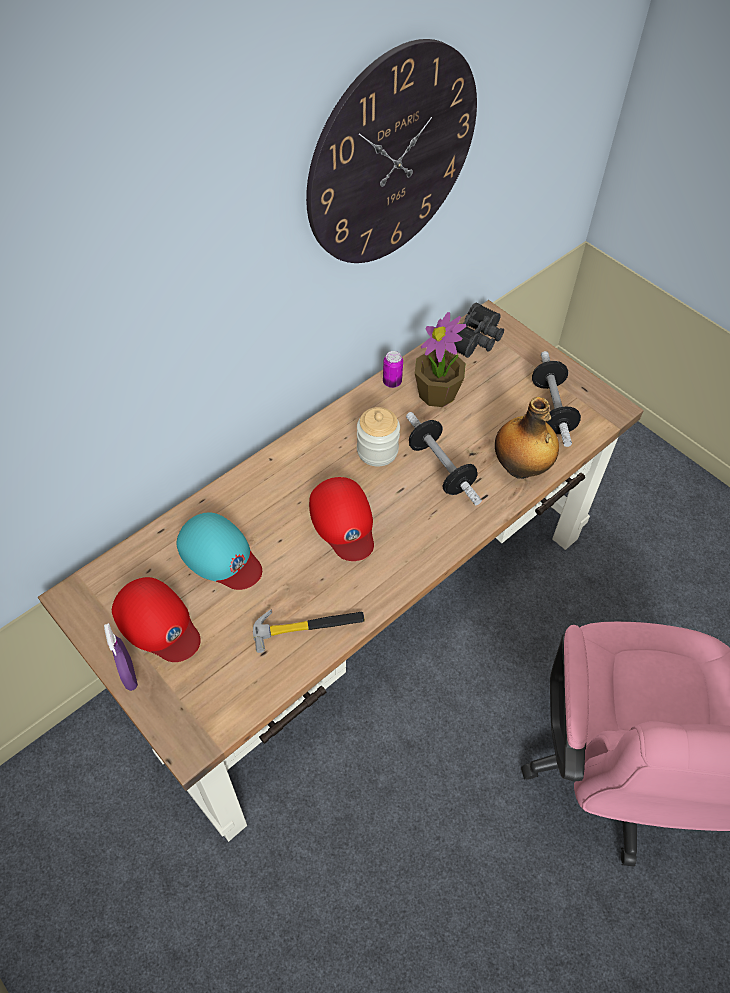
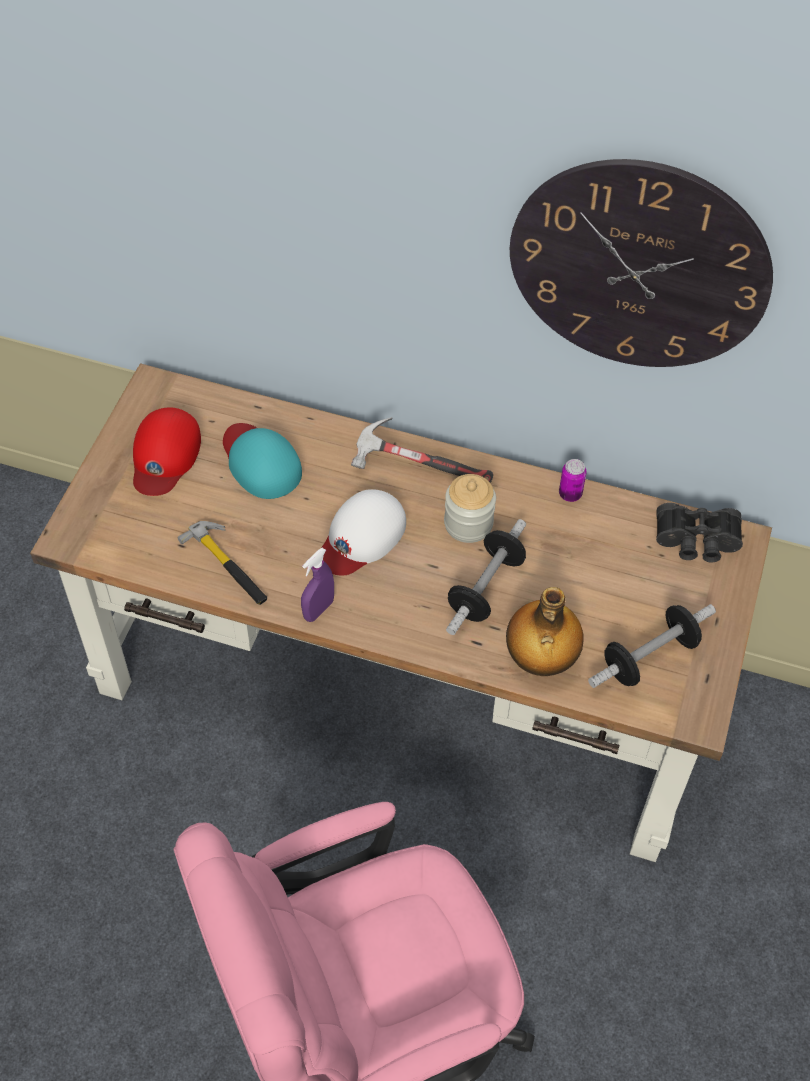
camera: 60 degrees right, 0 degrees up
(129, 675) = (105, 464): purple spray bottle -> purple spray bottle (318, 610)
(220, 555) = (260, 462): turquoise cap -> turquoise cap turned 135 degrees clockwise
(305, 455) = (418, 468): none -> hammer
(343, 521) = (361, 536): red cap -> white cap
(437, 393) = (586, 541): potted plant -> none

